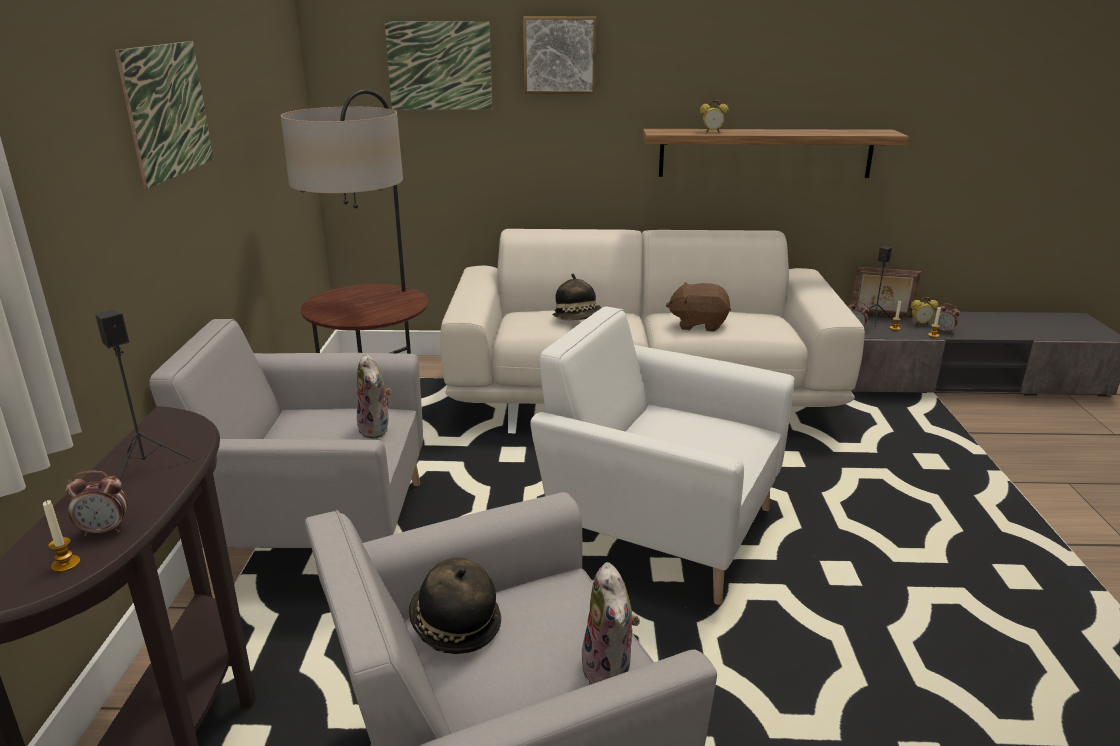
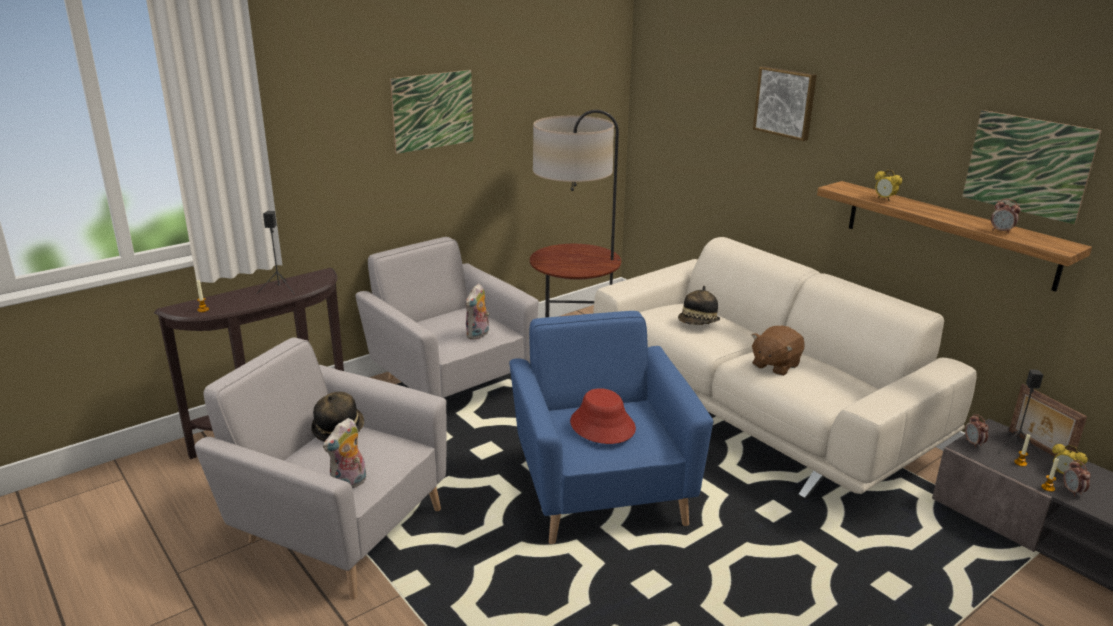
camera: 50 degrees right, 0 degrees up
(105, 530) = (229, 305): alarm clock -> alarm clock (1001, 231)
(439, 66) = (705, 95): picture -> picture (1027, 165)
(659, 528) = (600, 489): white armchair -> blue armchair
(685, 441) = (602, 425): none -> red hat
(698, 324) = (775, 365): brown plush toy -> brown plush toy turned 105 degrees counterclockwise

